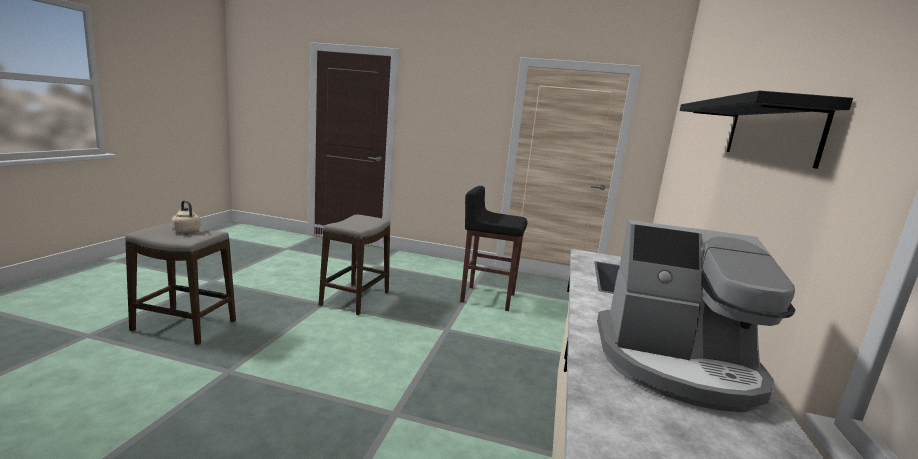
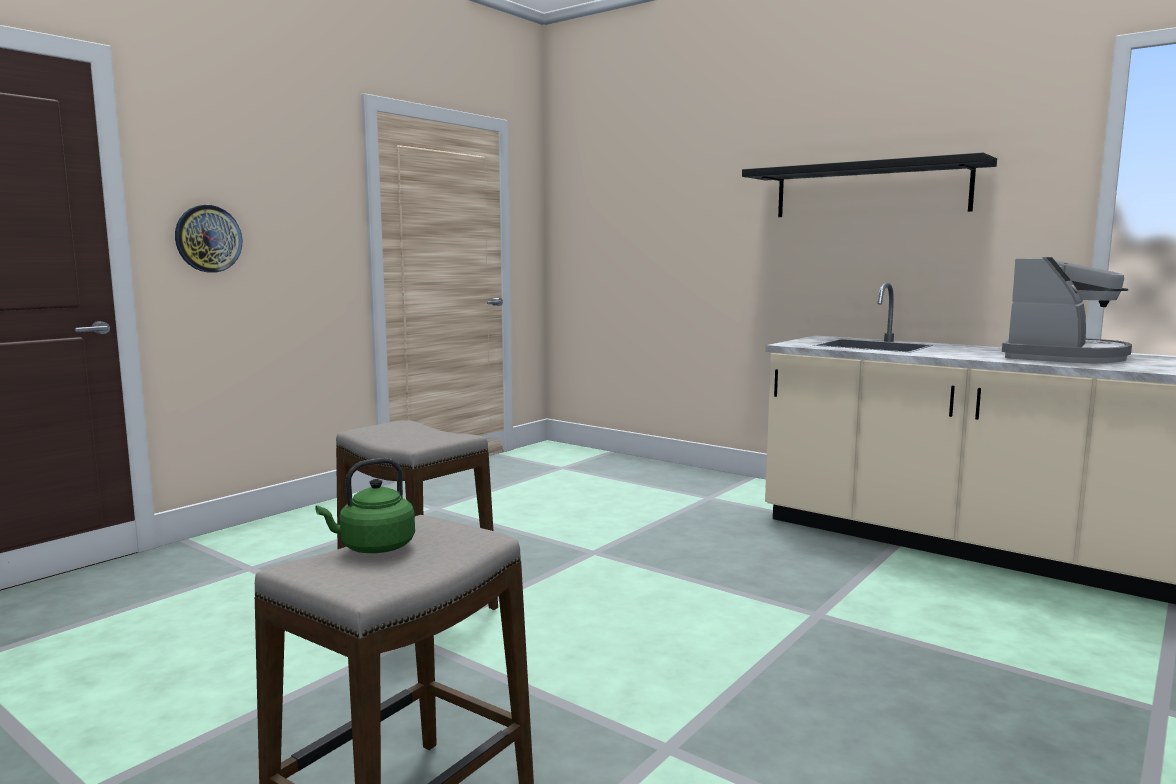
camera: 65 degrees left, 5 degrees down
(186, 230) = (373, 548): beige kettle -> green kettle
(425, 128) = (208, 239): none -> wall clock
(487, 297) = (501, 511): black stool -> none

